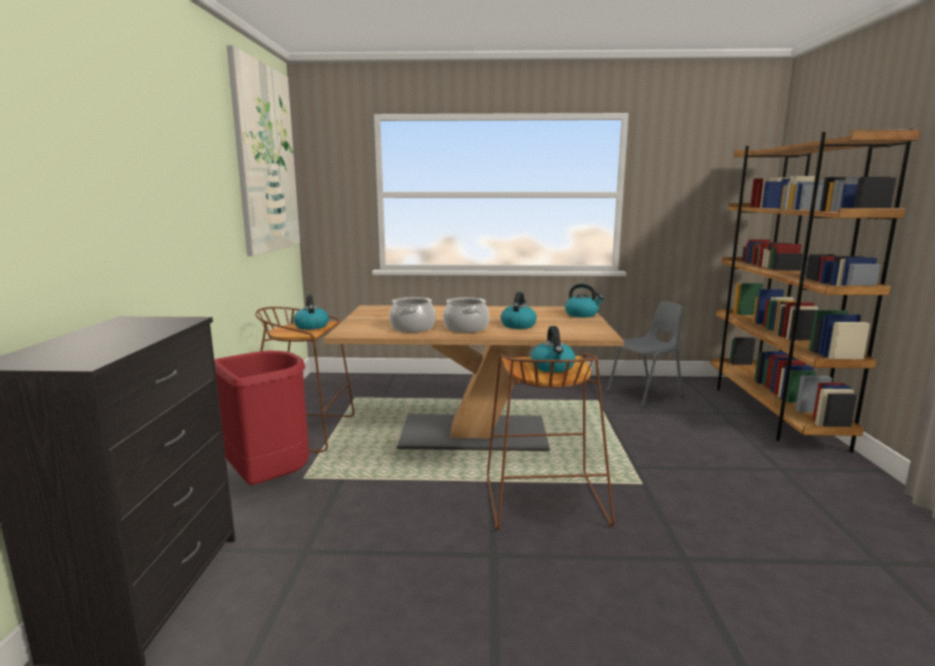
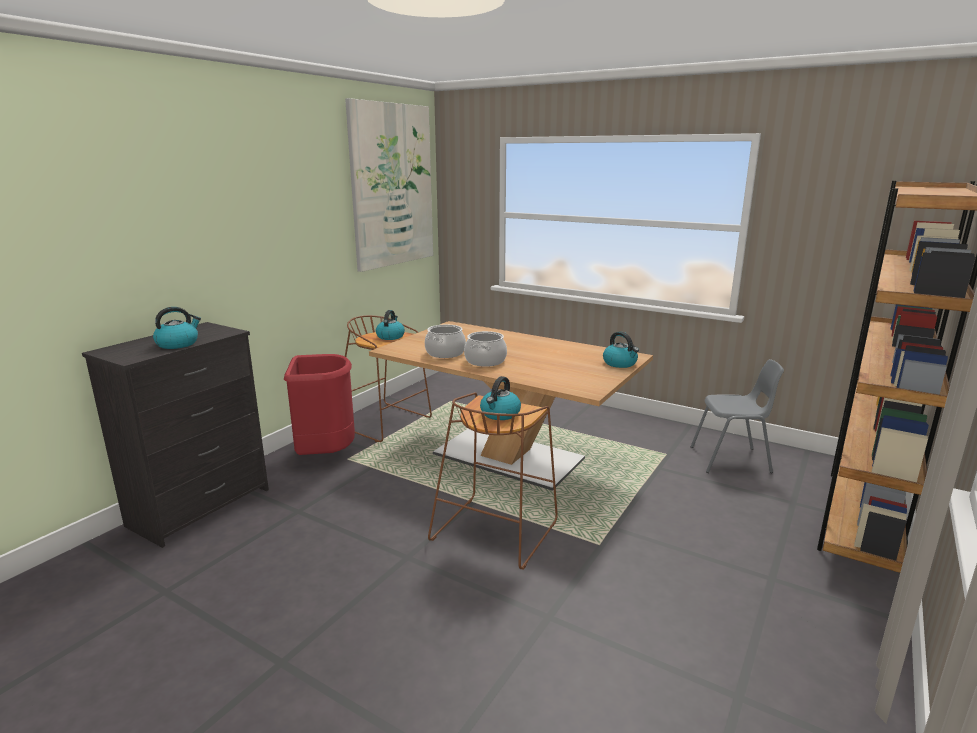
camera: 30 degrees right, 5 degrees up
(518, 325) = (535, 365): kettle -> kettle (178, 344)

